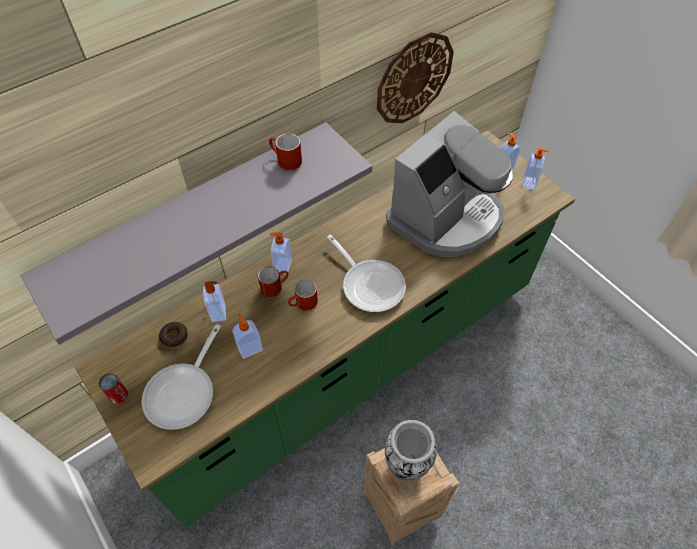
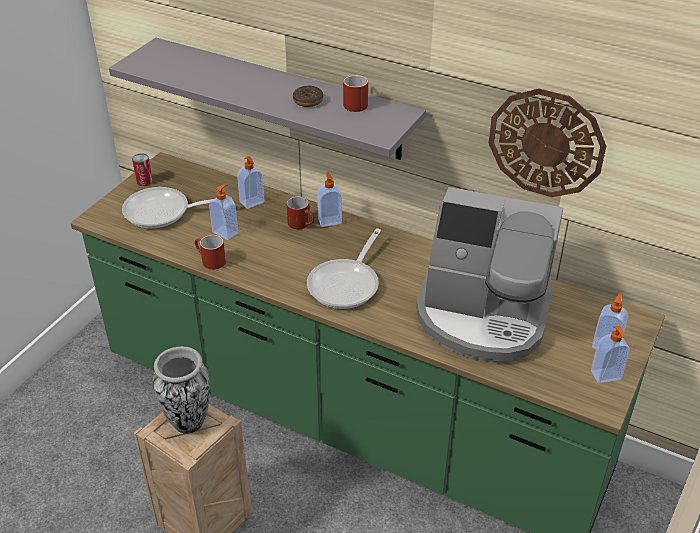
camera: 65 degrees right, 15 degrees down
(174, 337) = (213, 188): donut -> donut (308, 101)
(303, 304) = (293, 248): red mug -> red mug (209, 261)

